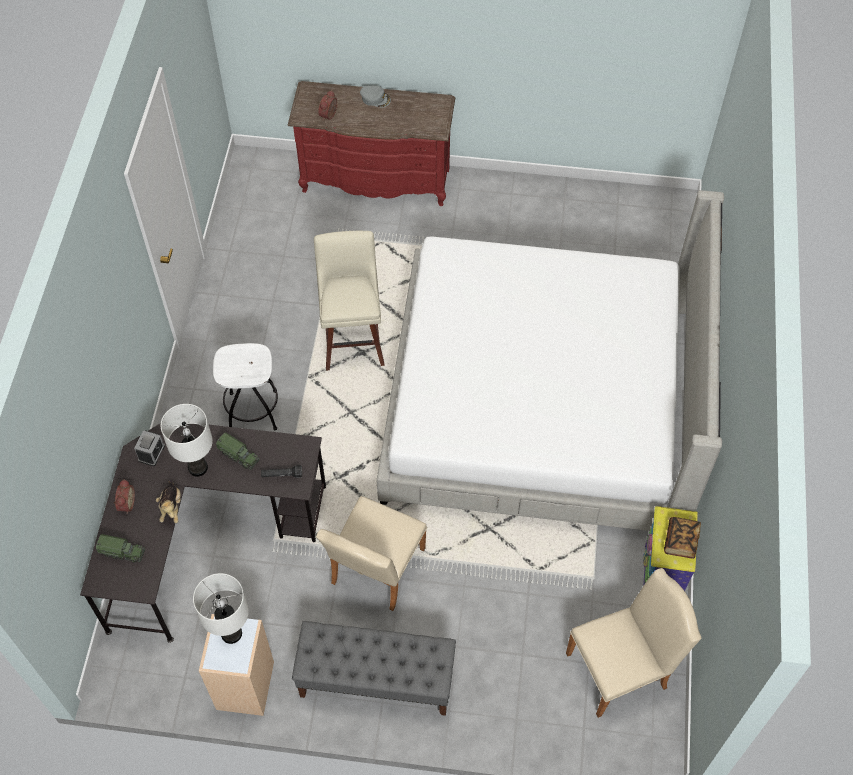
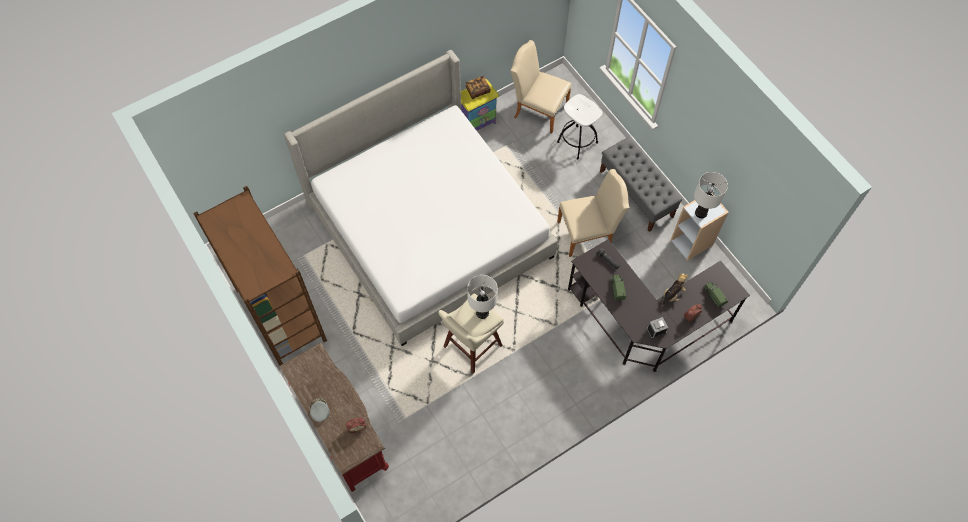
camera: 130 degrees left, 5 degrees up
(197, 467) = (642, 302): white table lamp -> white table lamp (482, 313)
(253, 411) = (559, 361): white stool -> white stool (577, 142)
(555, 205) = (280, 314): none -> brown bookcase

